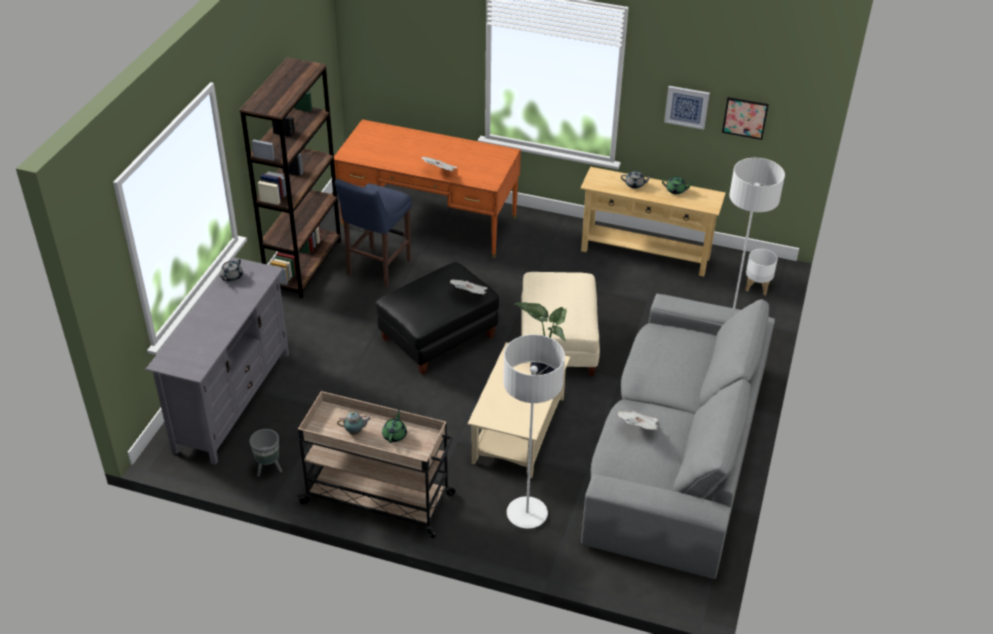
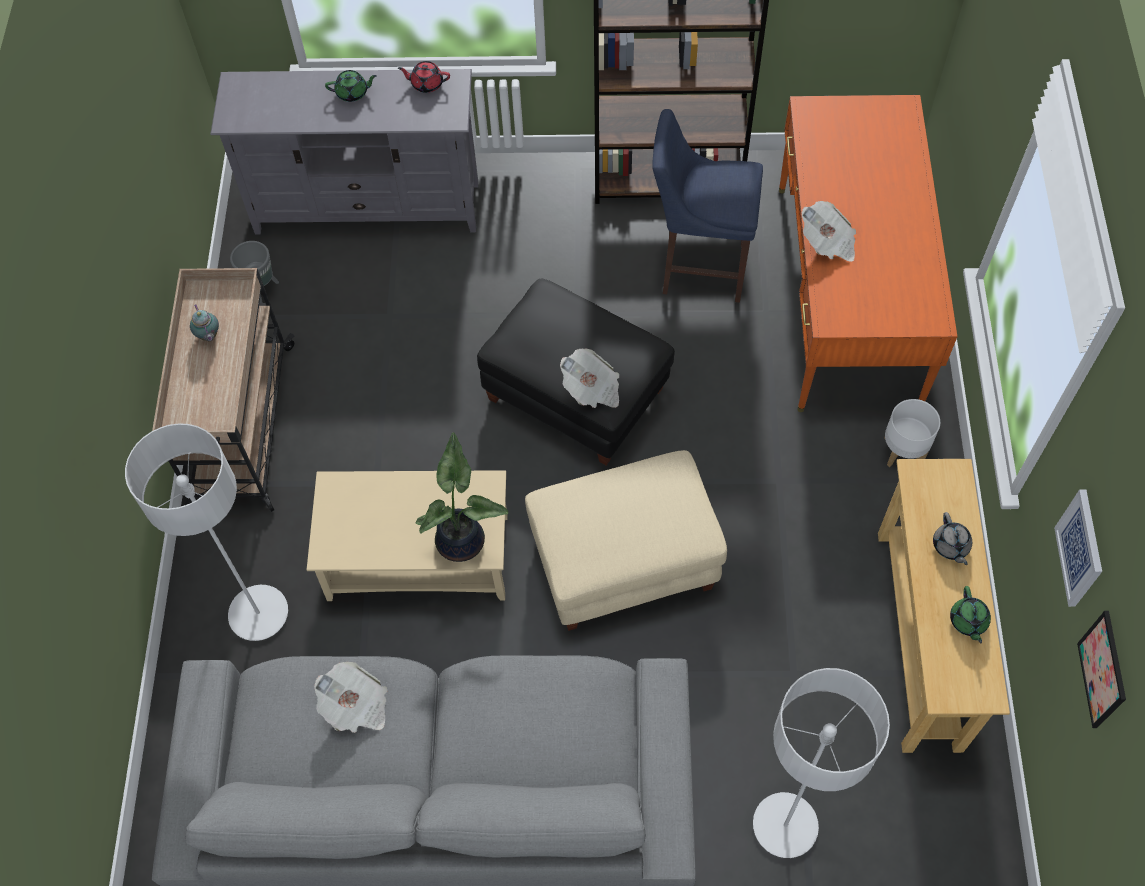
camera: 75 degrees right, 20 degrees up
(231, 277) = (426, 84): grey teapot -> red teapot
(395, 435) = (214, 382): green teapot -> green teapot (352, 93)
(757, 287) = (916, 856): white planter -> white planter (903, 452)

